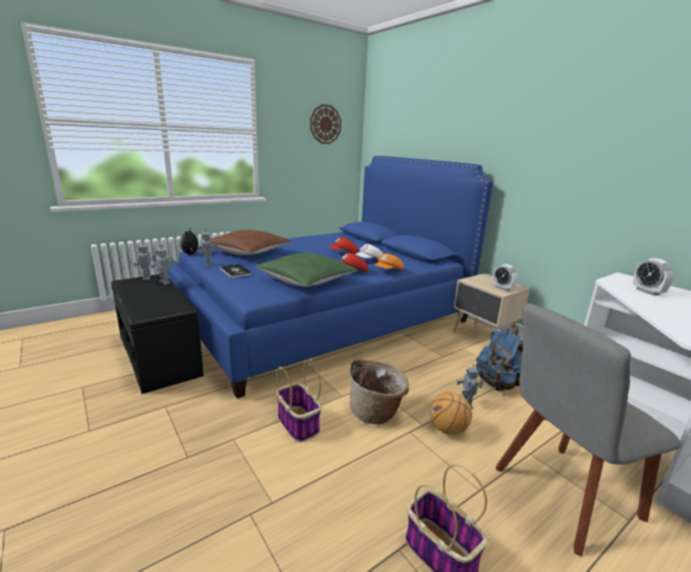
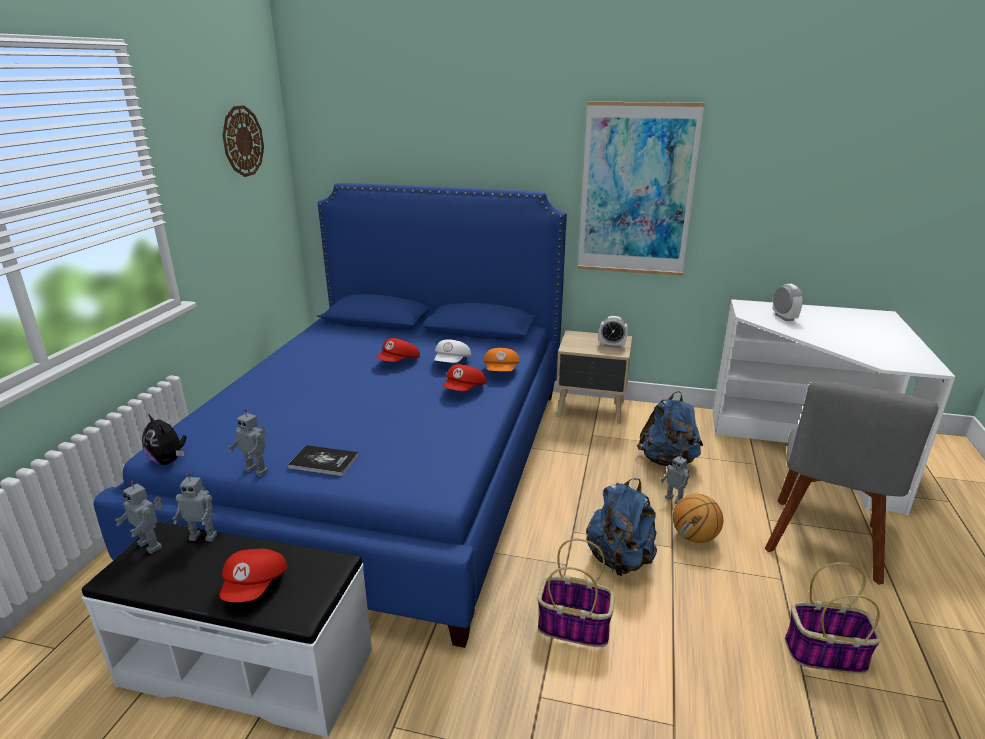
camera: 40 degrees left, 5 degrees up
(147, 302) = (255, 586): none -> red cap
(160, 355) = (248, 666): black bench -> white bench
(249, 252) = (266, 415): brown pillow -> none
(306, 280) = (443, 431): green pillow -> none
(376, 412) = (620, 560): basket -> blue backpack
(550, 168) = (636, 191): none -> picture
(647, 291) = (784, 317): alarm clock -> alarm clock turned 135 degrees counterclockwise

